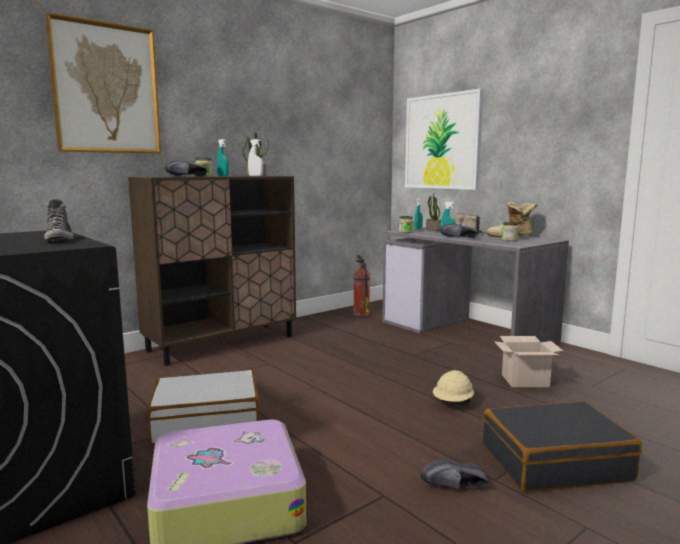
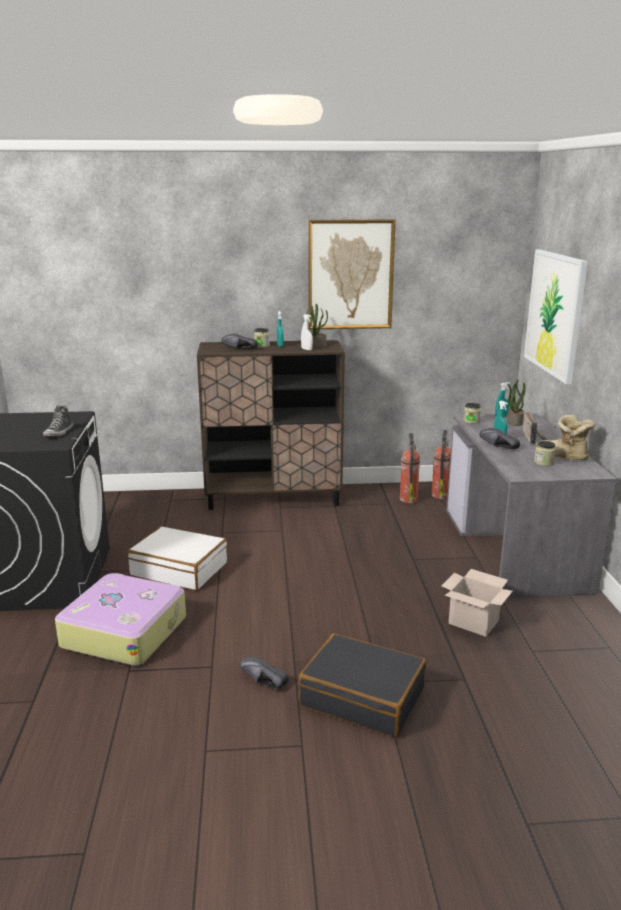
camera: 35 degrees right, 10 degrees up
(106, 89) = (184, 266): picture -> picture (350, 275)
(341, 321) = (408, 499): none -> fire extinguisher
(453, 403) = (368, 619): beige hard hat -> none

